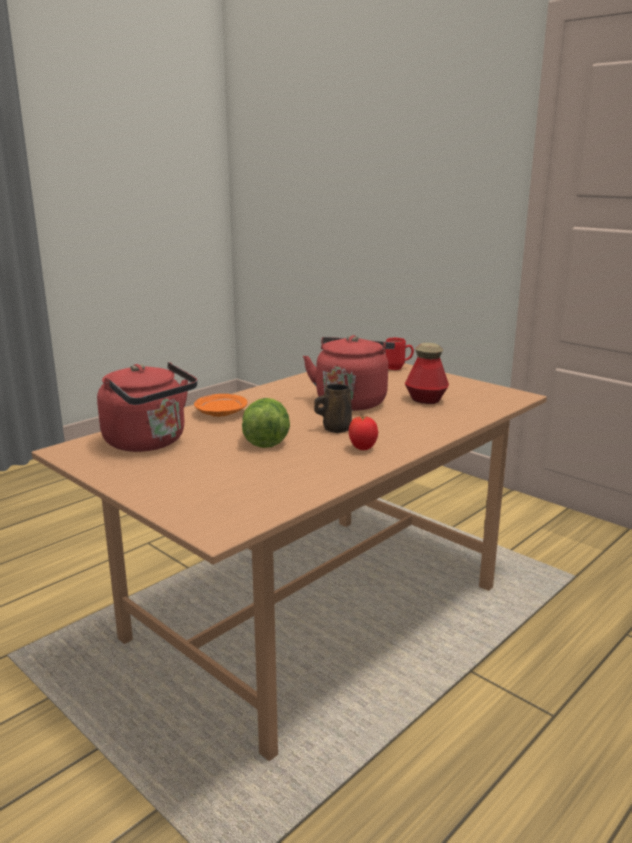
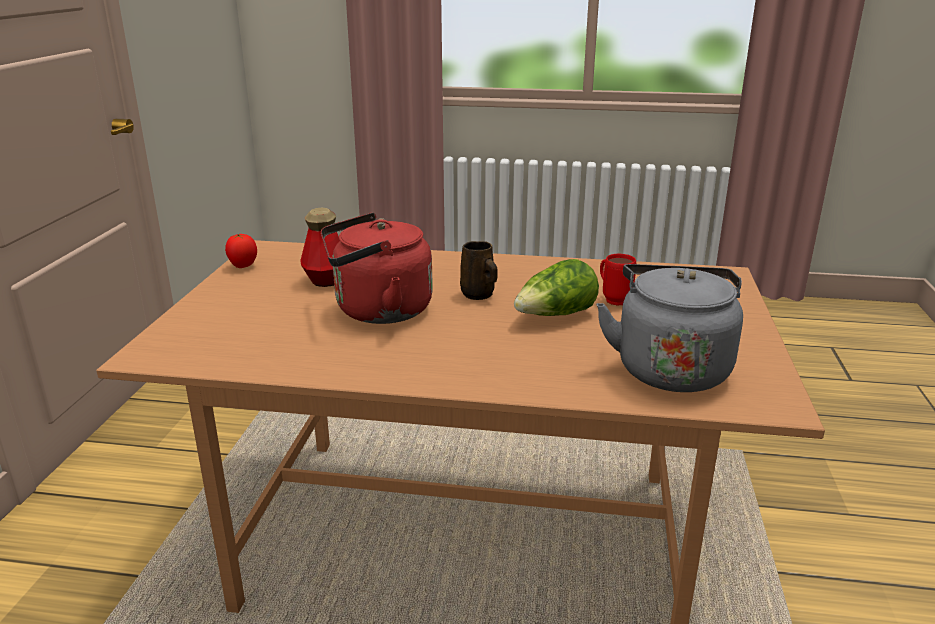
camera: 125 degrees left, 5 degrees up
(149, 442) = (670, 367): red kettle -> grey kettle
(220, 413) = (524, 368): orange plate -> none
(362, 448) = (509, 272): tomato -> tomato (243, 266)
(398, 368) = (187, 323): red mug -> red mug (612, 299)

